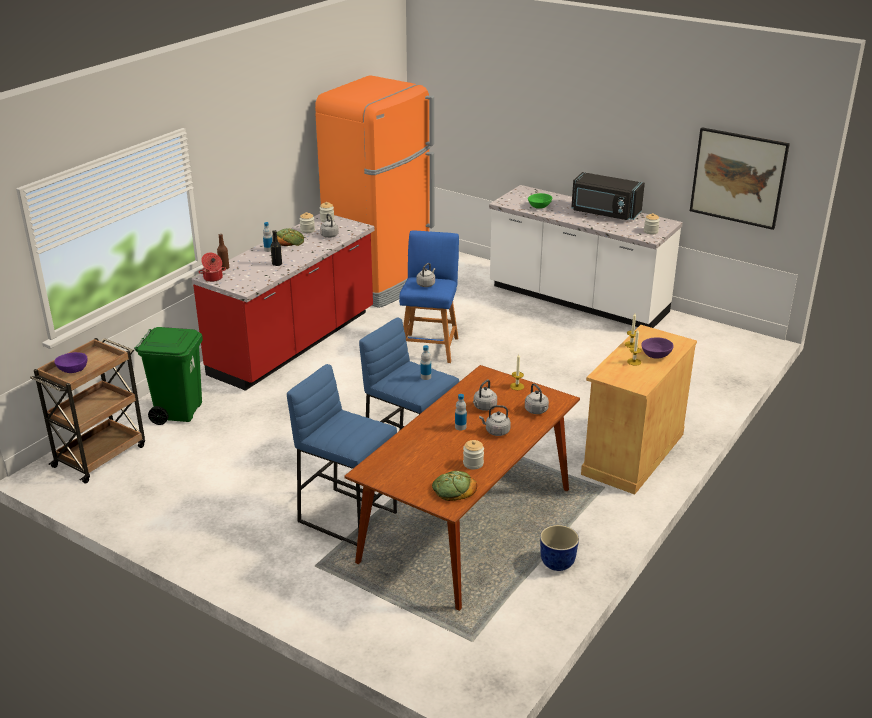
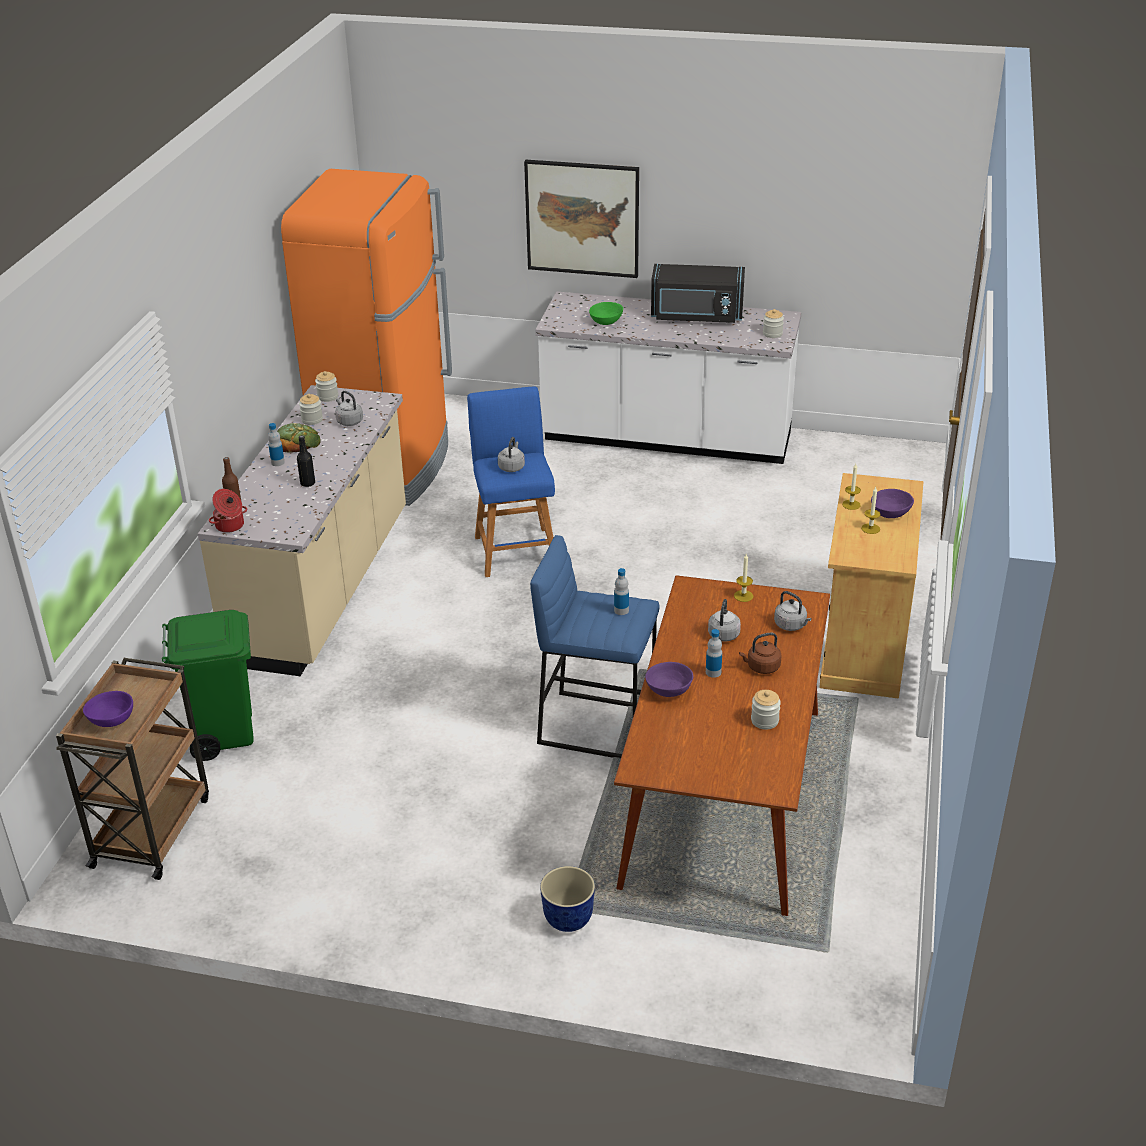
camera: 20 degrees left, 5 degrees up
(295, 344) = (324, 587): red counter -> beige counter
(348, 517) = (565, 827): blue stool -> none
(422, 431) = (670, 690): none -> purple bowl
(453, 489) = (765, 763): bread -> none
(496, 431) = (761, 667): grey kettle -> brown kettle
(557, 563) = (863, 817): planter -> planter (567, 920)
(738, 177) = (874, 244): picture -> picture (582, 218)

